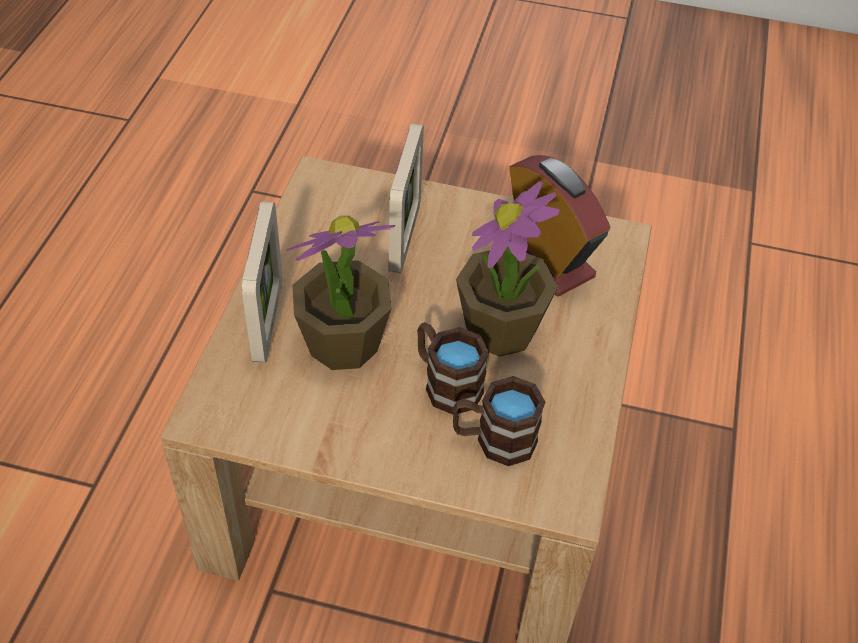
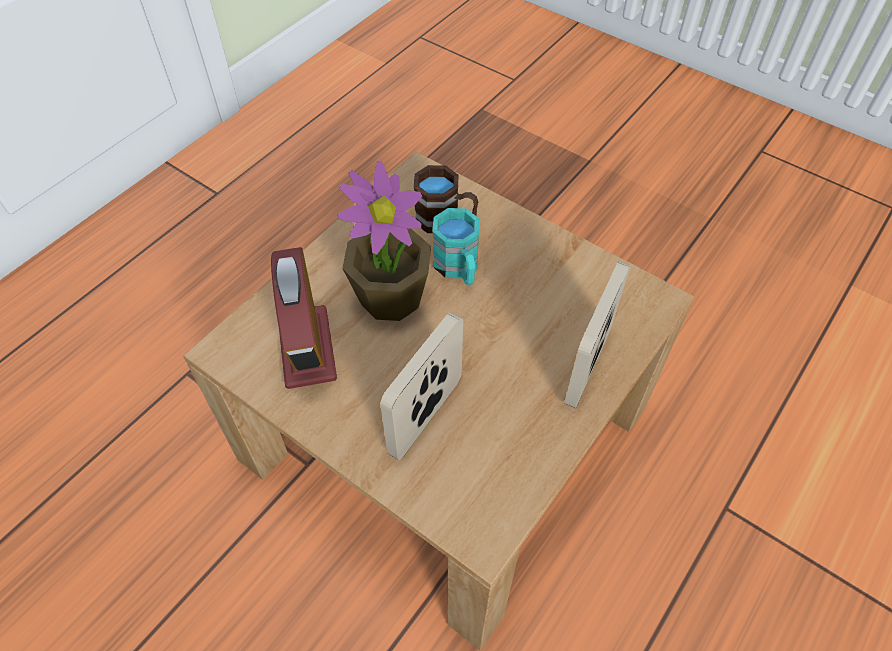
camera: 155 degrees left, 5 degrees up
(343, 343) = (528, 325): potted plant -> none
(445, 383) = (459, 269): brown mug -> turquoise mug

